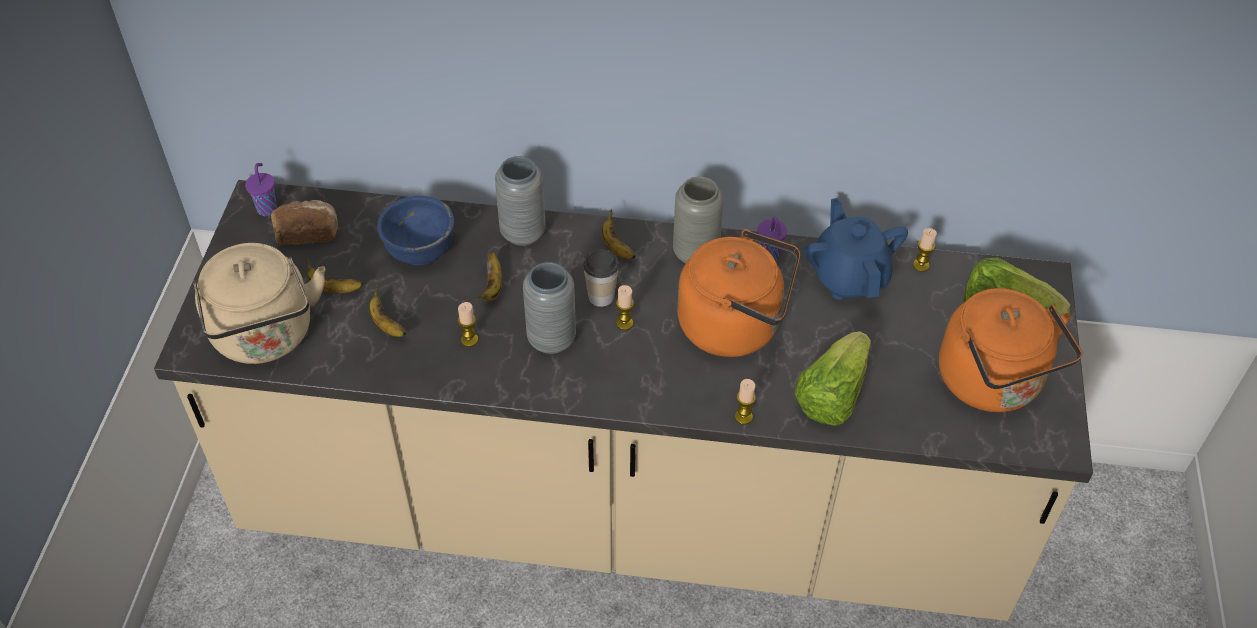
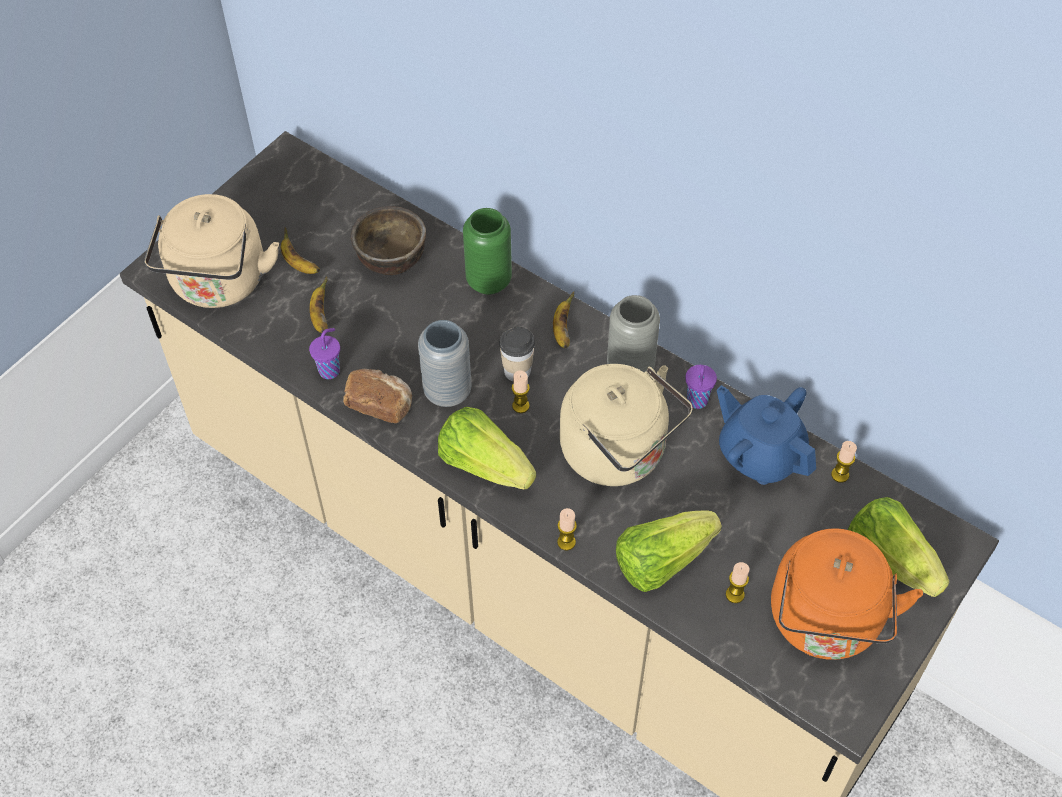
camera: 30 degrees right, 5 degrees up
(267, 208) = (291, 167): purple cup -> purple cup (330, 370)
(307, 233) = (309, 204): bread -> bread (379, 403)
(420, 250) = (391, 259): blue bowl -> brown bowl
(469, 340) = (378, 361): candle -> candle (735, 594)
(492, 287) = (429, 320): banana -> none
(523, 233) = (489, 281): grey vase -> green vase
(627, 385) = (484, 464): none -> lettuce
(735, 325) = (619, 453): orange kettle -> beige kettle
(849, 277) = (760, 454): blue teapot -> blue teapot turned 60 degrees counterclockwise

